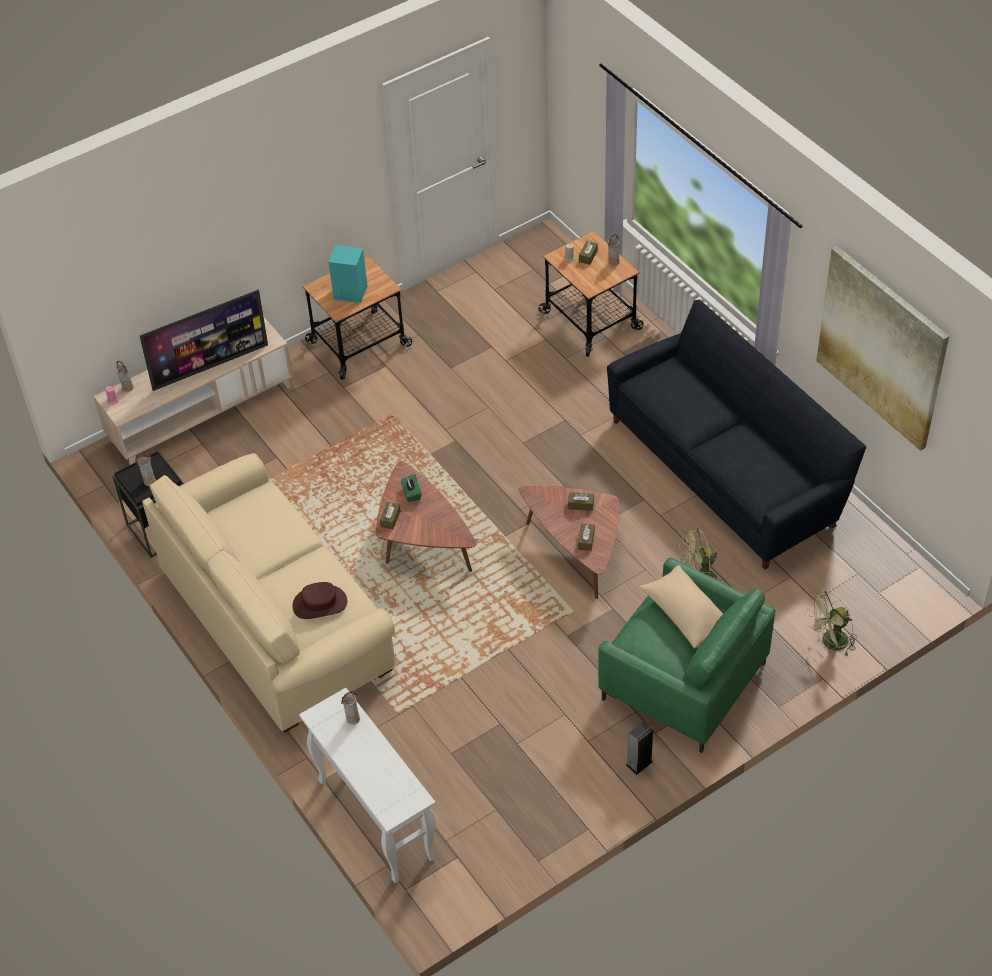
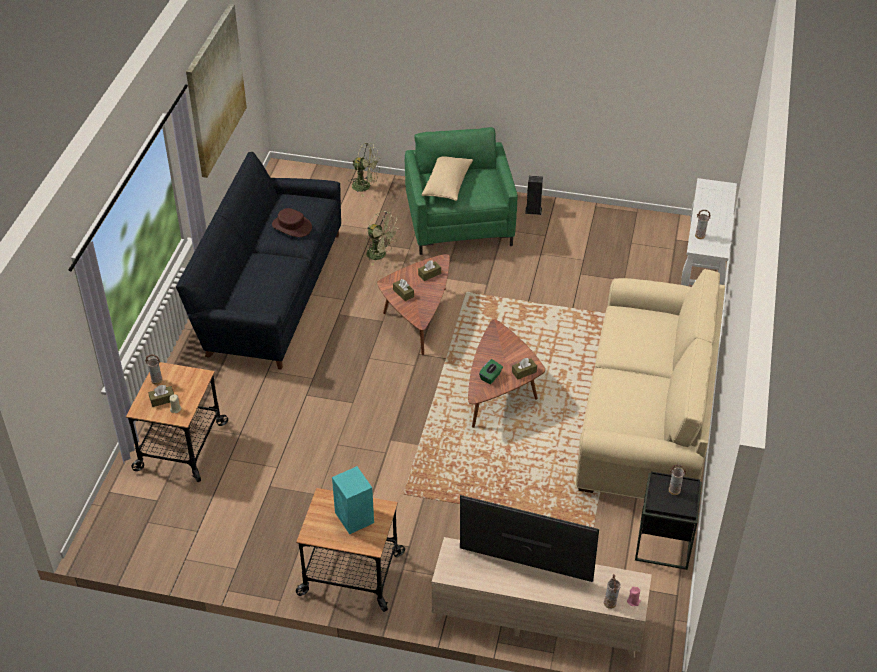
camera: 135 degrees left, 5 degrees down
(320, 604) = (642, 326): brown hat -> brown hat (291, 226)

